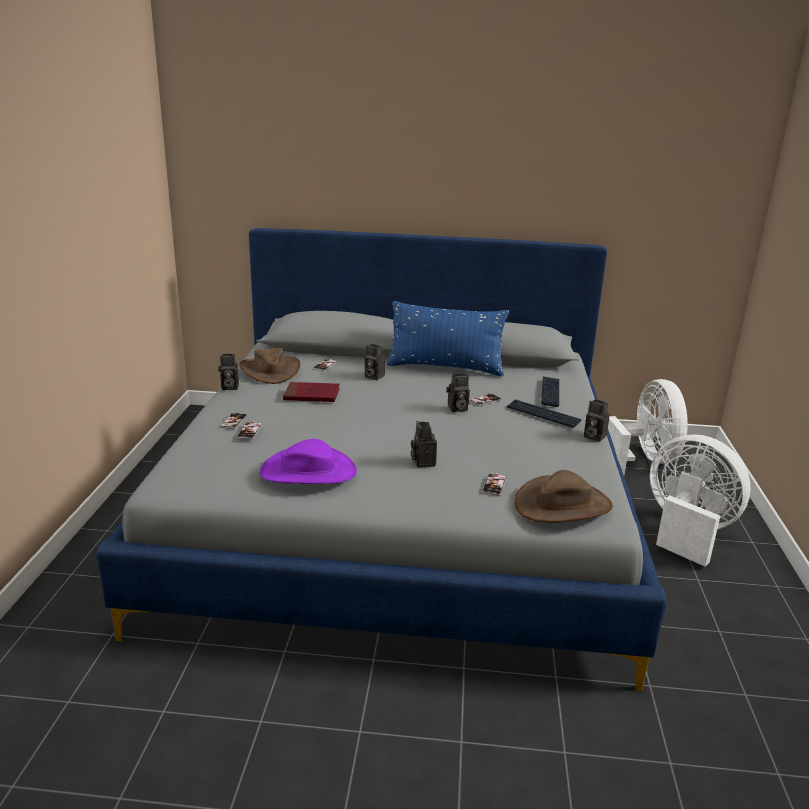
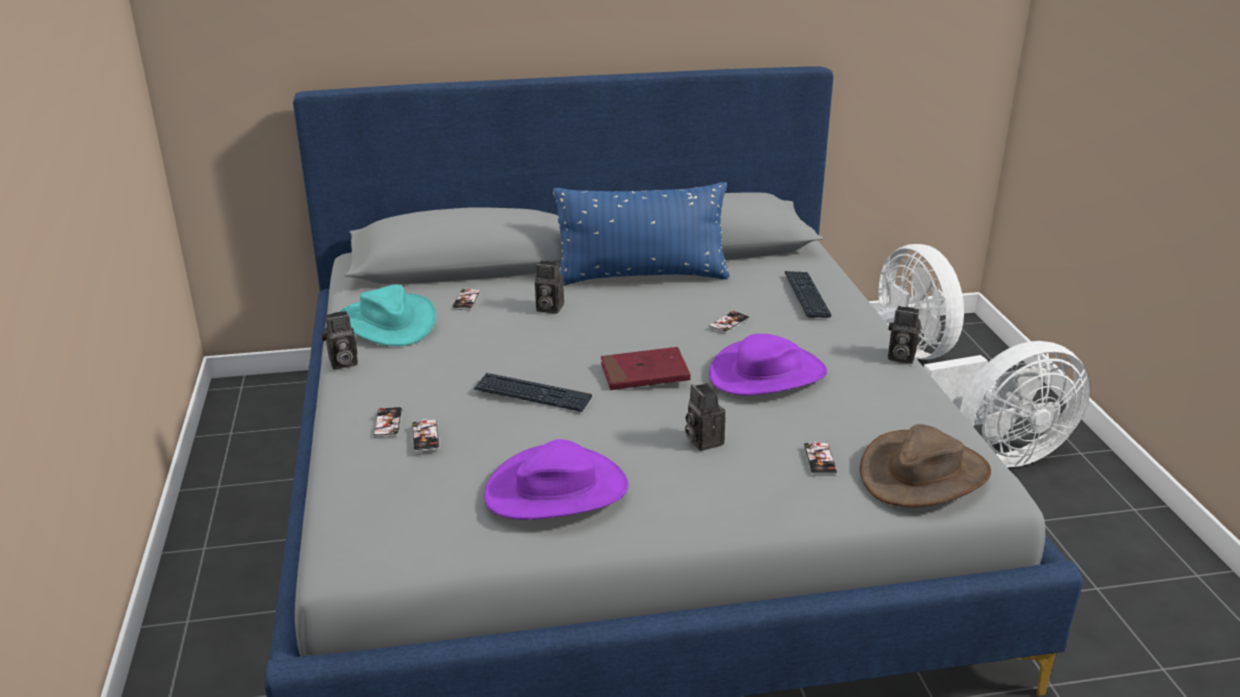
camera: 15 degrees left, 5 degrees up
(270, 370) = (388, 322): brown hat -> turquoise hat
(311, 395) = (479, 356): red book -> red book (644, 373)
(456, 408) = (699, 344): camera -> none
(492, 432) = (768, 374): none -> purple hat
(542, 415) = (817, 333): keyboard -> keyboard (532, 394)
(686, 531) = (998, 453): white fan -> white fan turned 135 degrees clockwise

